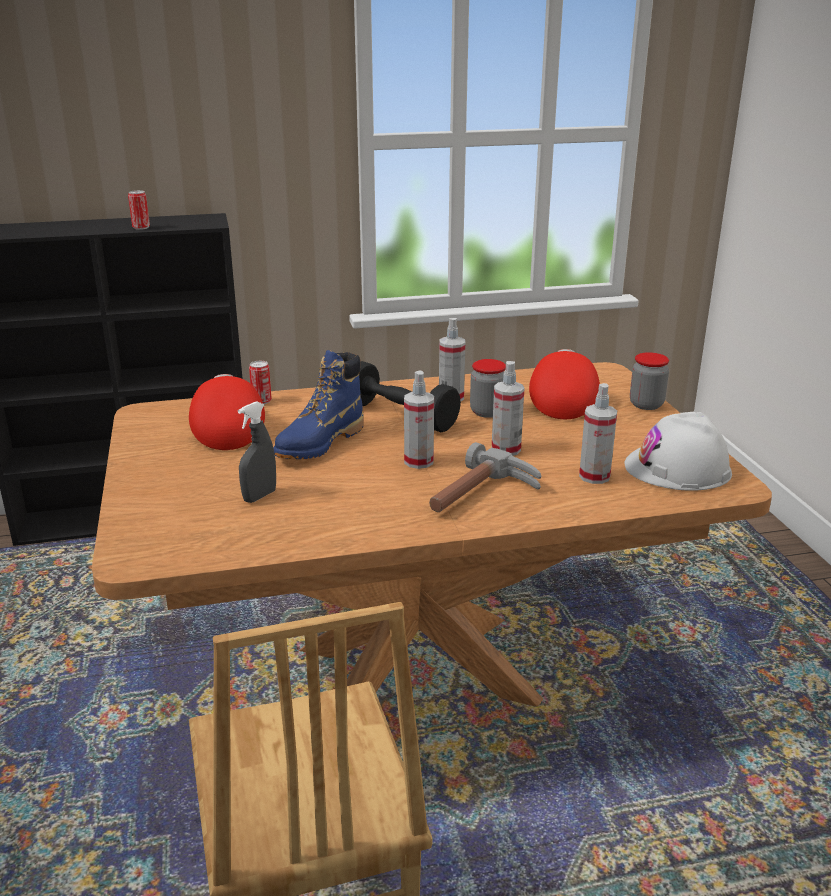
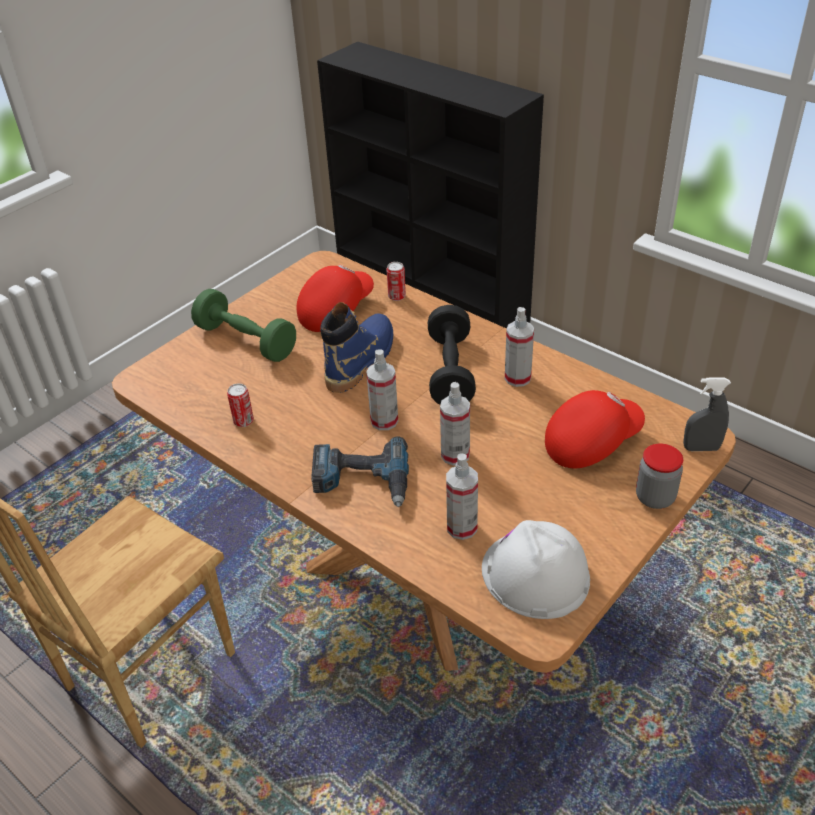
camera: 55 degrees right, 15 degrees up
(141, 227) = (449, 91): can -> can (243, 421)
(186, 483) = (246, 341): none -> green dumbbell
(259, 496) = (259, 380): grey spray bottle -> grey spray bottle (701, 448)
(320, 443) = (361, 360): blue boot -> blue boot turned 120 degrees clockwise
(482, 496) = (361, 481): hammer -> power drill
(487, 412) = (514, 410): jar -> none

